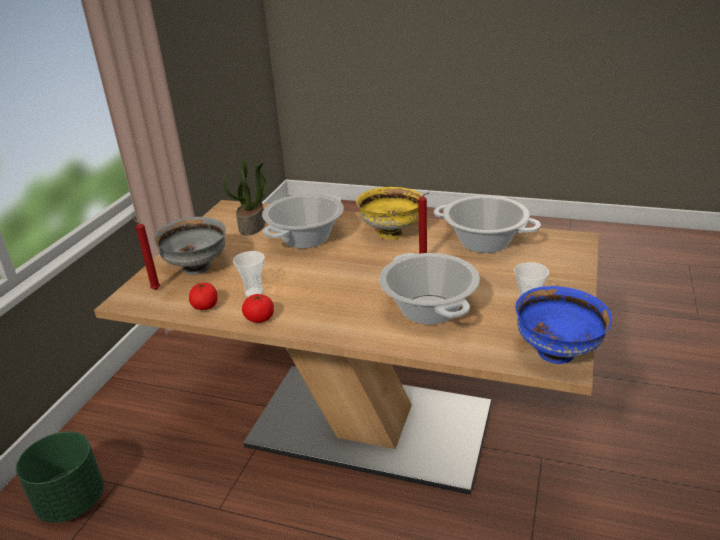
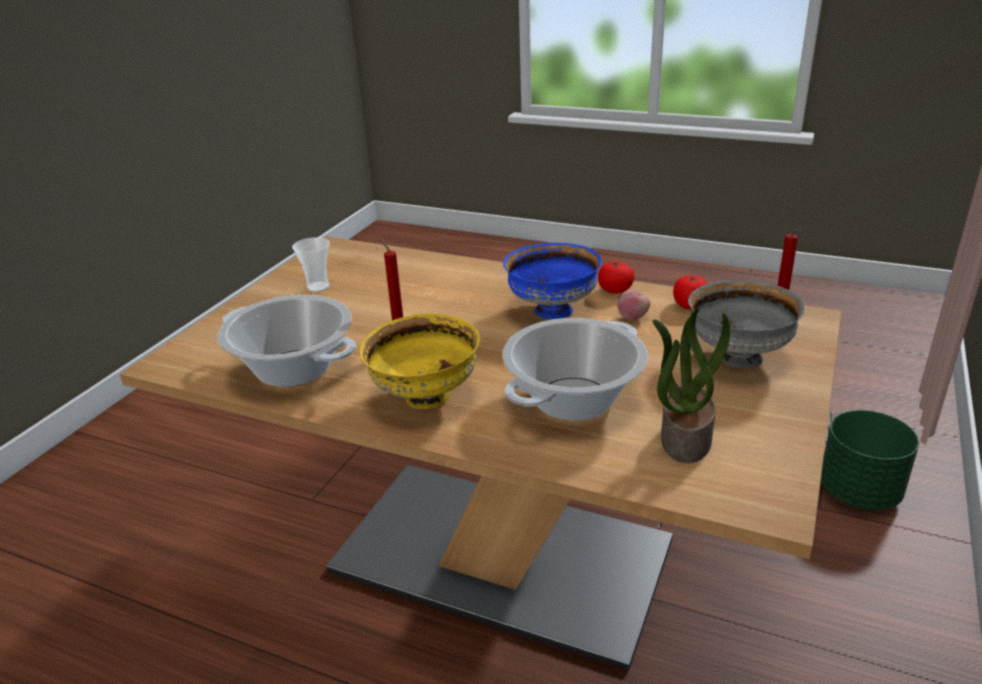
camera: 175 degrees left, 0 degrees up
(254, 292) = (633, 318): cup -> apple
(429, 310) = (422, 289): cooking pot -> none
(558, 353) = (329, 253): blue bowl -> blue bowl (551, 310)

